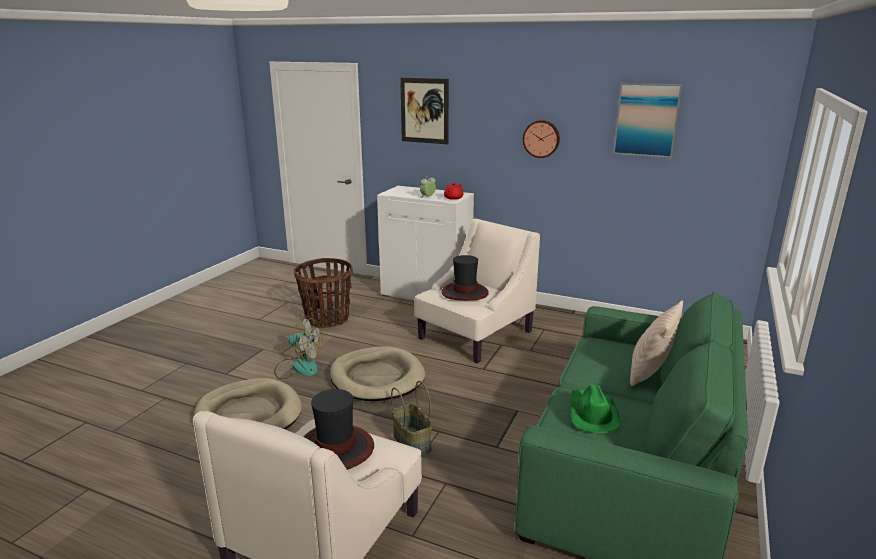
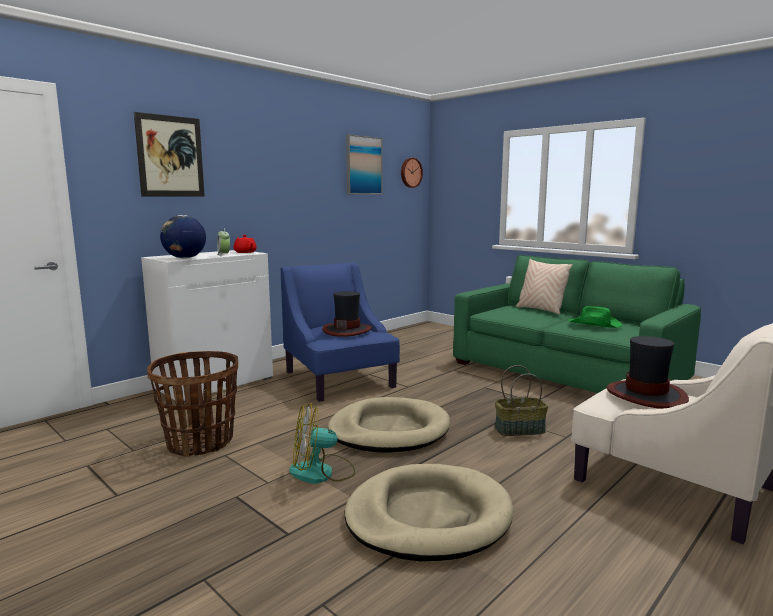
camera: 70 degrees left, 10 degrees down
(298, 367) = (322, 472): fan -> fan turned 135 degrees counterclockwise
(399, 194) = (184, 258): none -> globe
(474, 335) = (339, 379): beige armchair -> blue armchair
(541, 138) = (295, 184): wall clock -> wall clock (410, 172)

